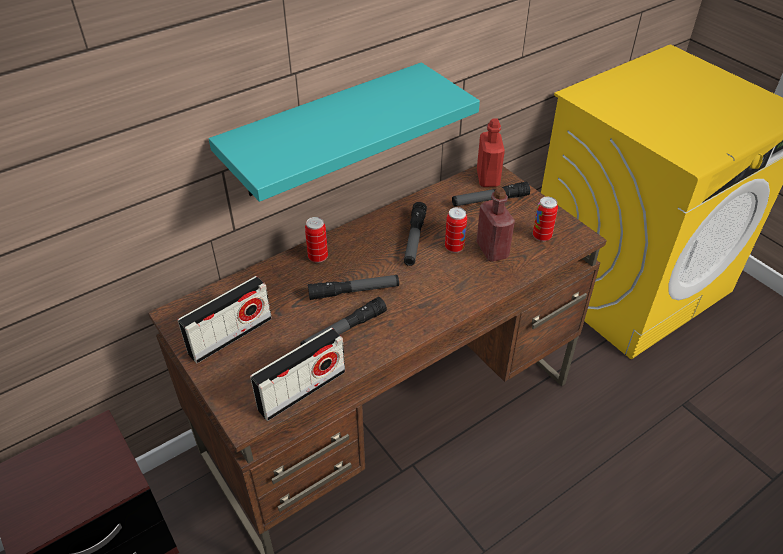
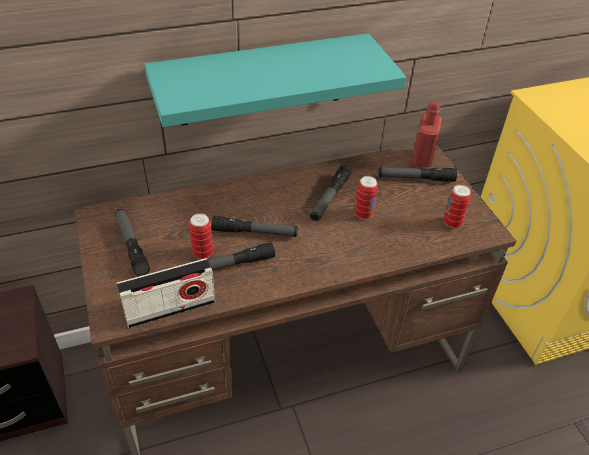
camera: 15 degrees right, 0 degrees up
(230, 336) = (131, 245): radio -> flashlight
(318, 257) = (236, 195): can -> can (203, 253)
(492, 250) = (398, 225): red bottle -> none

